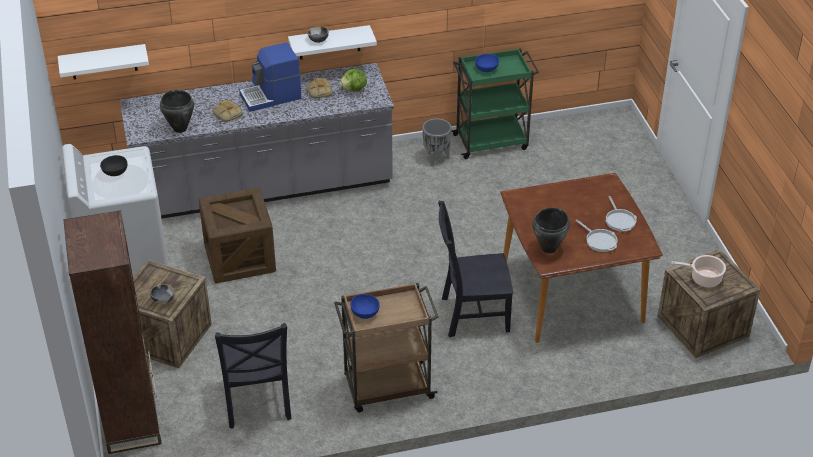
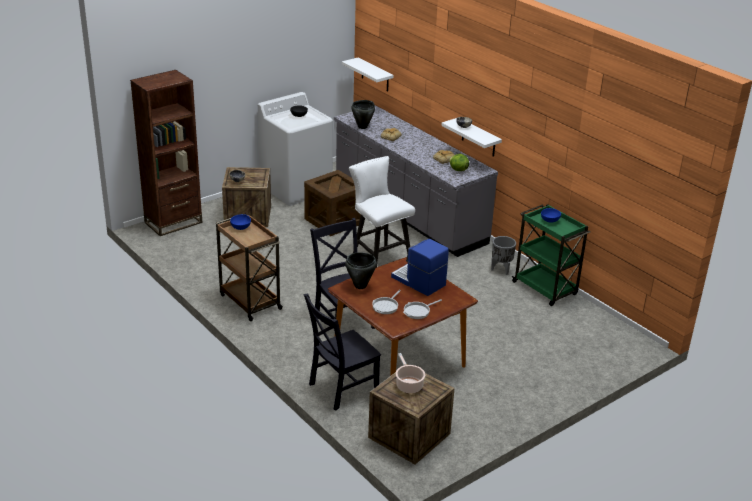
camera: 65 degrees right, 10 degrees down
(256, 402) = (209, 258): black chair -> black chair (341, 389)
(271, 97) = (422, 146): coffee machine -> coffee machine (418, 282)
(355, 246) = (378, 259): none -> white stool

